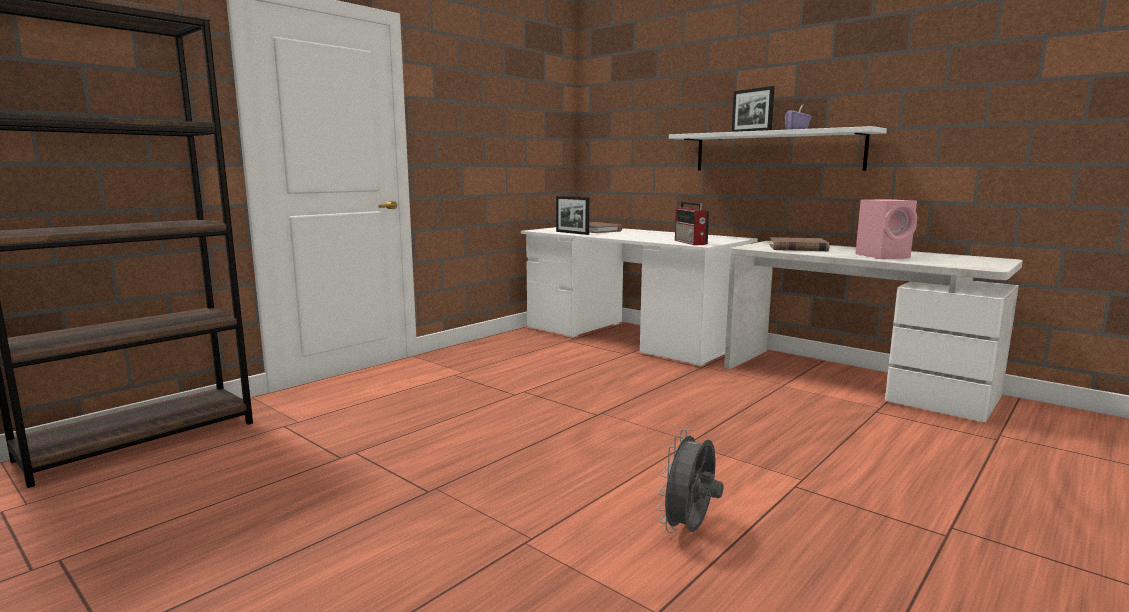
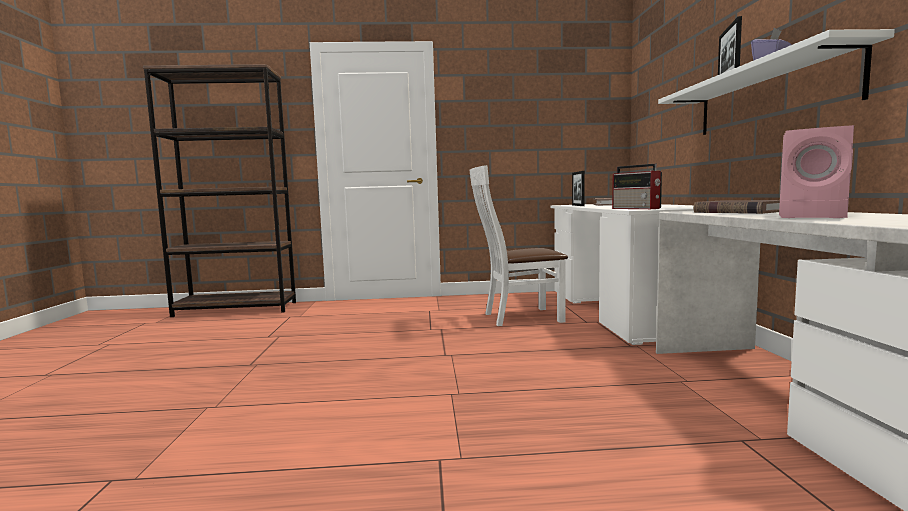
camera: 45 degrees right, 5 degrees down
(562, 362) = (518, 317): none -> white chair
(689, 529) = (285, 446): grey fan -> none
(690, 242) = (636, 208): radio -> radio turned 60 degrees counterclockwise

